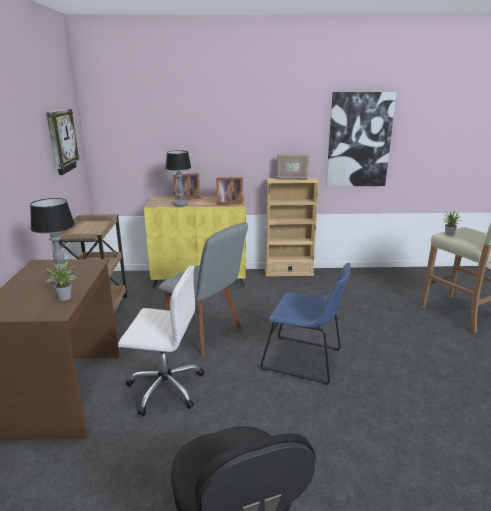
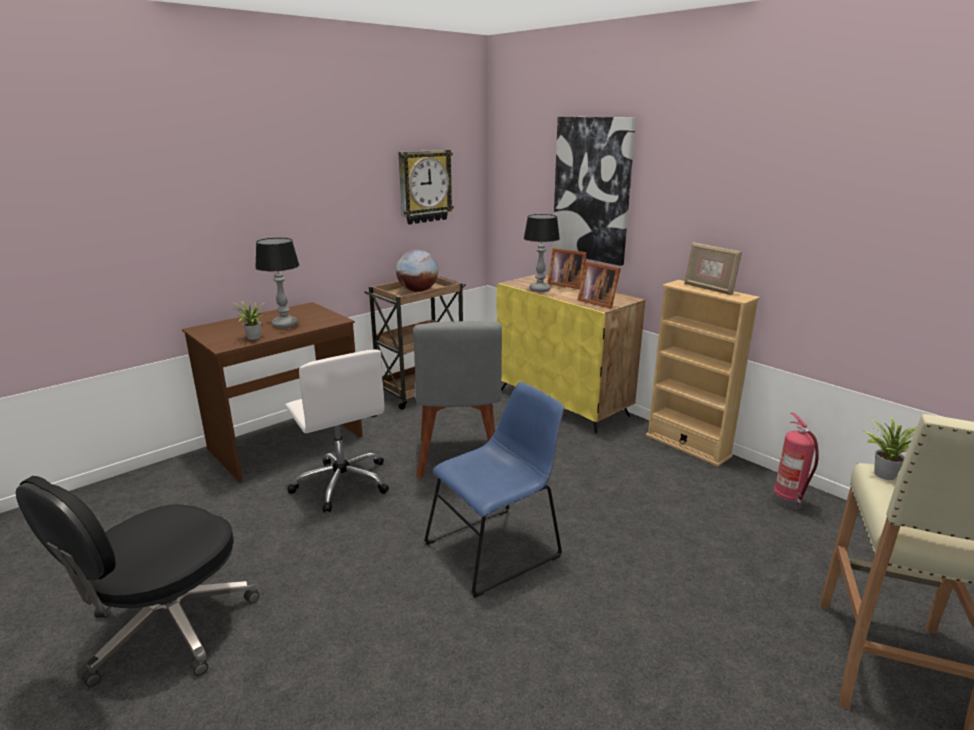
camera: 50 degrees right, 0 degrees up
(90, 228) = (418, 291): none -> globe
(305, 360) = (497, 548): blue chair -> blue chair turned 105 degrees counterclockwise
(356, 277) = (788, 502): none -> fire extinguisher
(359, 140) = (856, 240): picture -> picture (592, 190)

